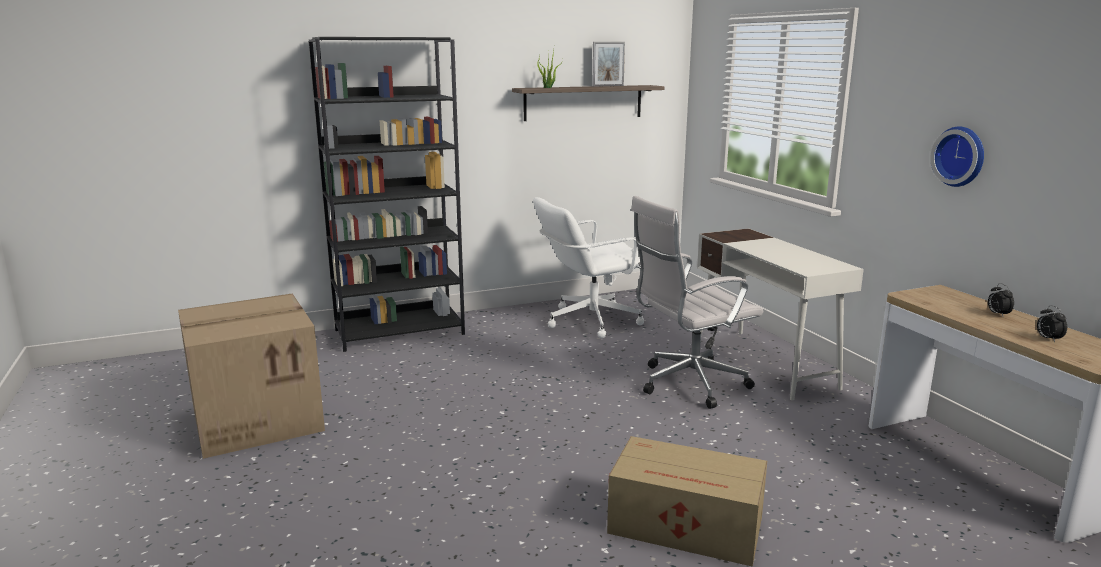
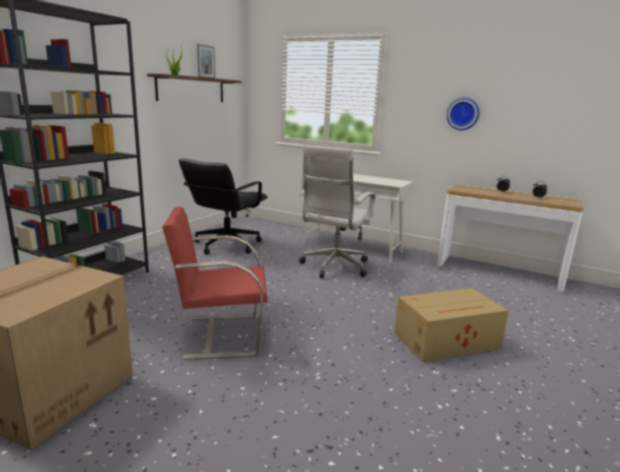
camera: 40 degrees left, 0 degrees up
(439, 422) = (220, 335): none -> red chair
(591, 321) = (226, 245): white office chair -> black office chair

